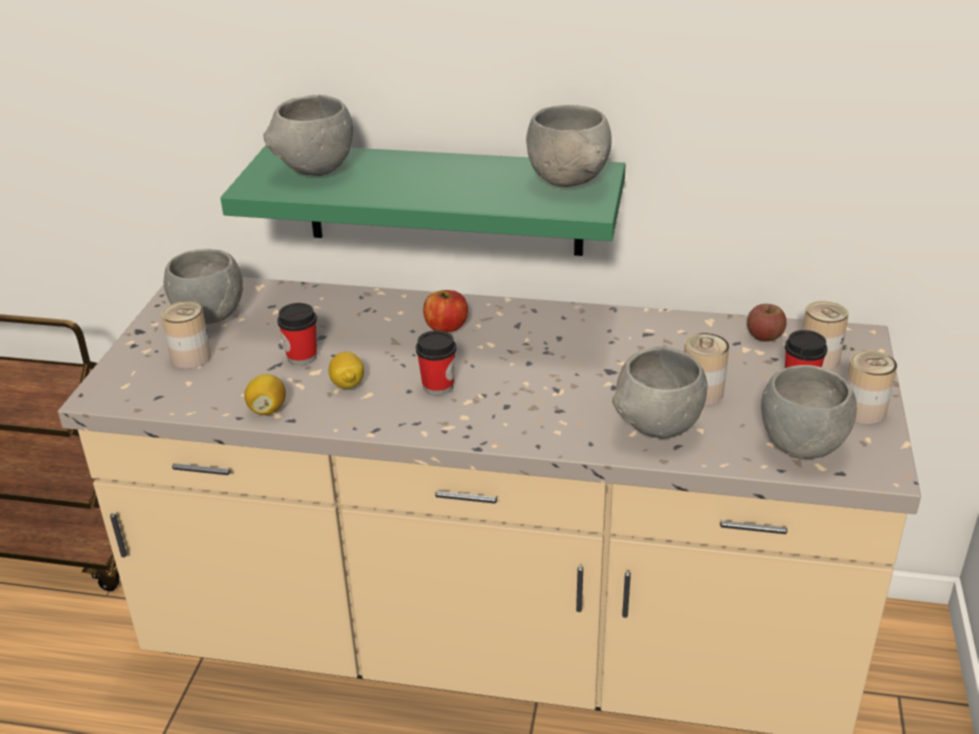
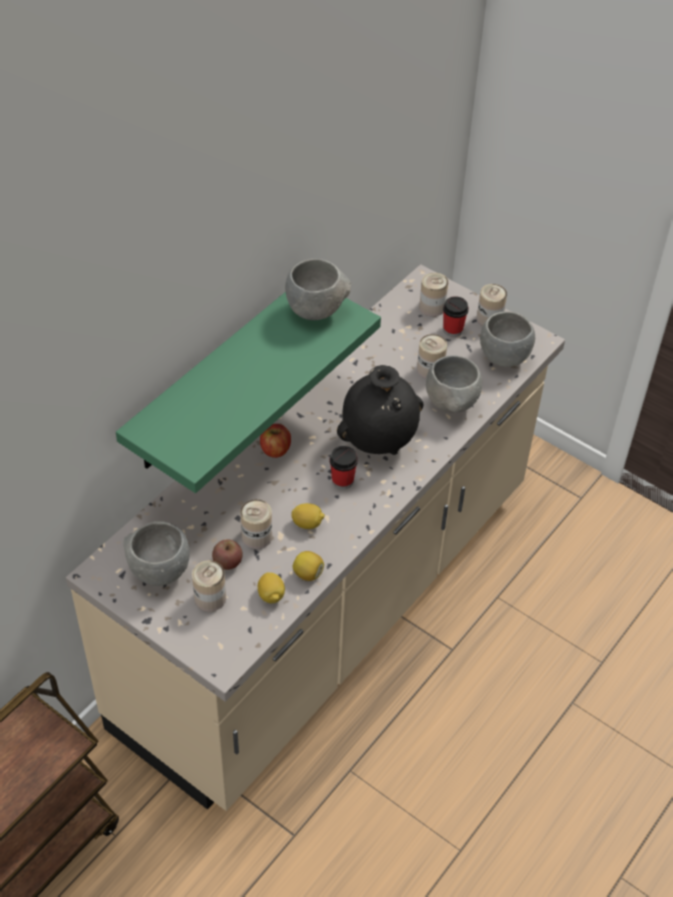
camera: 65 degrees left, 15 degrees up
(217, 394) = (271, 595): none -> lemon
(302, 357) = (256, 536): cup -> can
(315, 171) = (194, 421): grey bowl -> none
(529, 393) = (379, 442): none -> black vase
(764, 336) = (395, 316): apple -> apple (227, 562)

